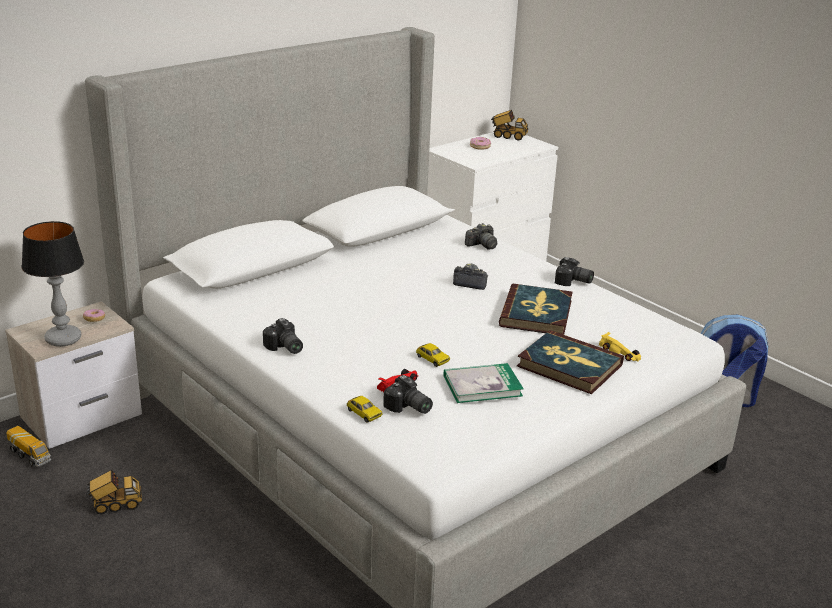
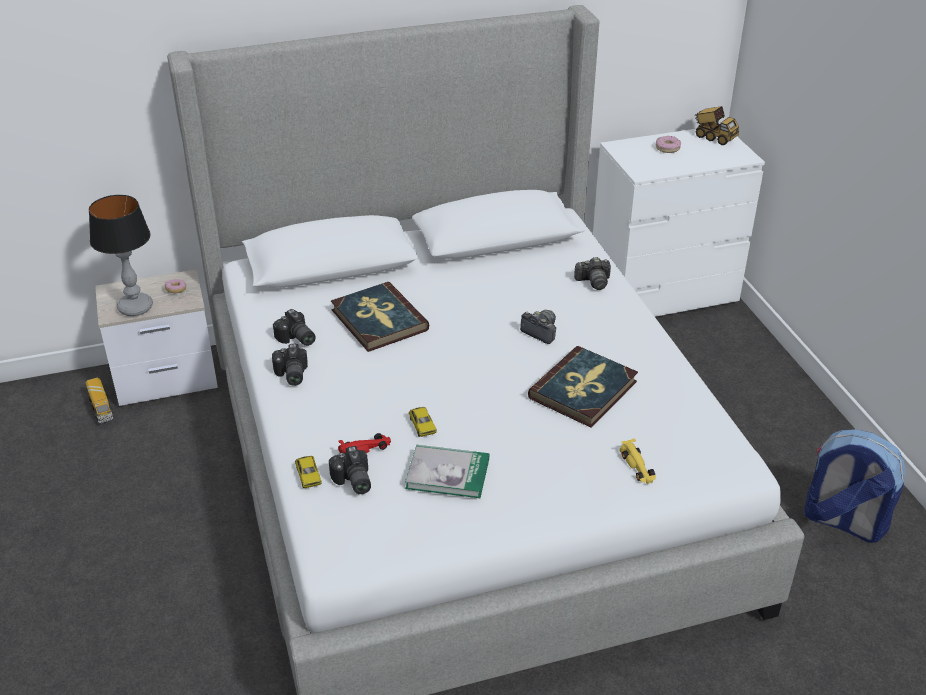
camera: 25 degrees right, 10 degrees up
(115, 505) = (140, 482): toy truck -> none
(569, 366) = (565, 470): book -> book (378, 320)
(573, 282) = (660, 355): camera -> camera (296, 339)

